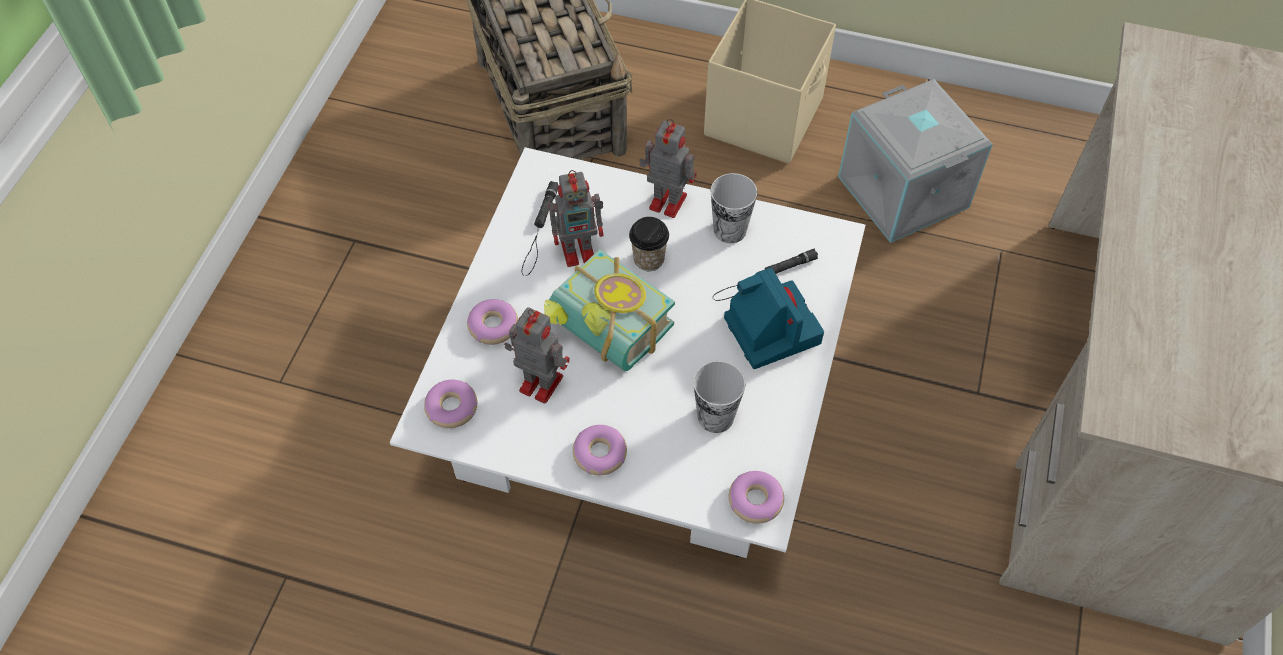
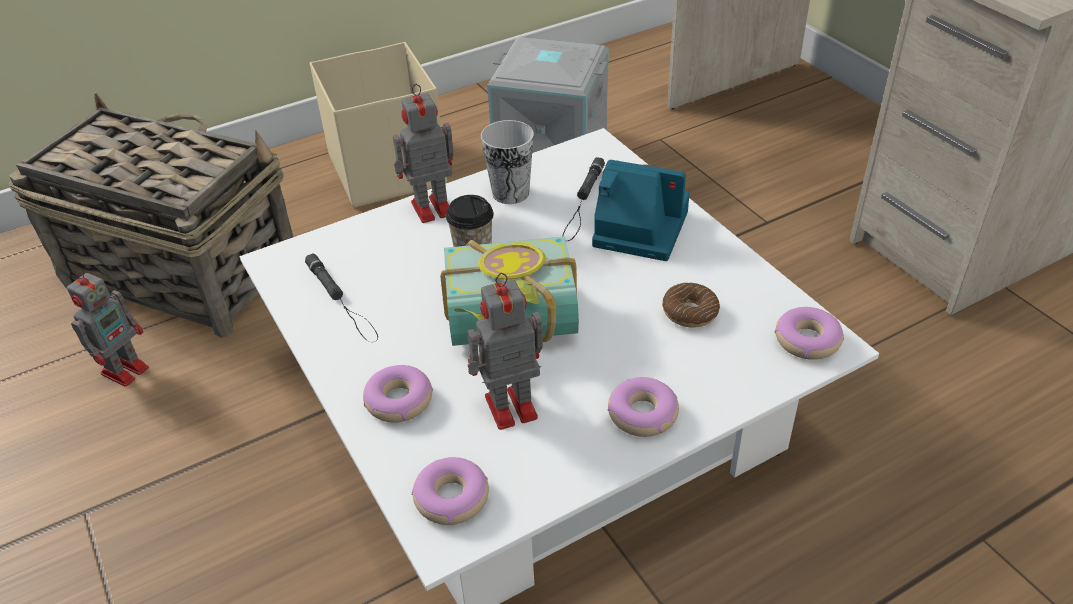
camera: 45 degrees left, 15 degrees down
(580, 250) = (402, 289): toy robot -> toy robot (126, 369)
(715, 417) = (690, 312): cup -> donut

